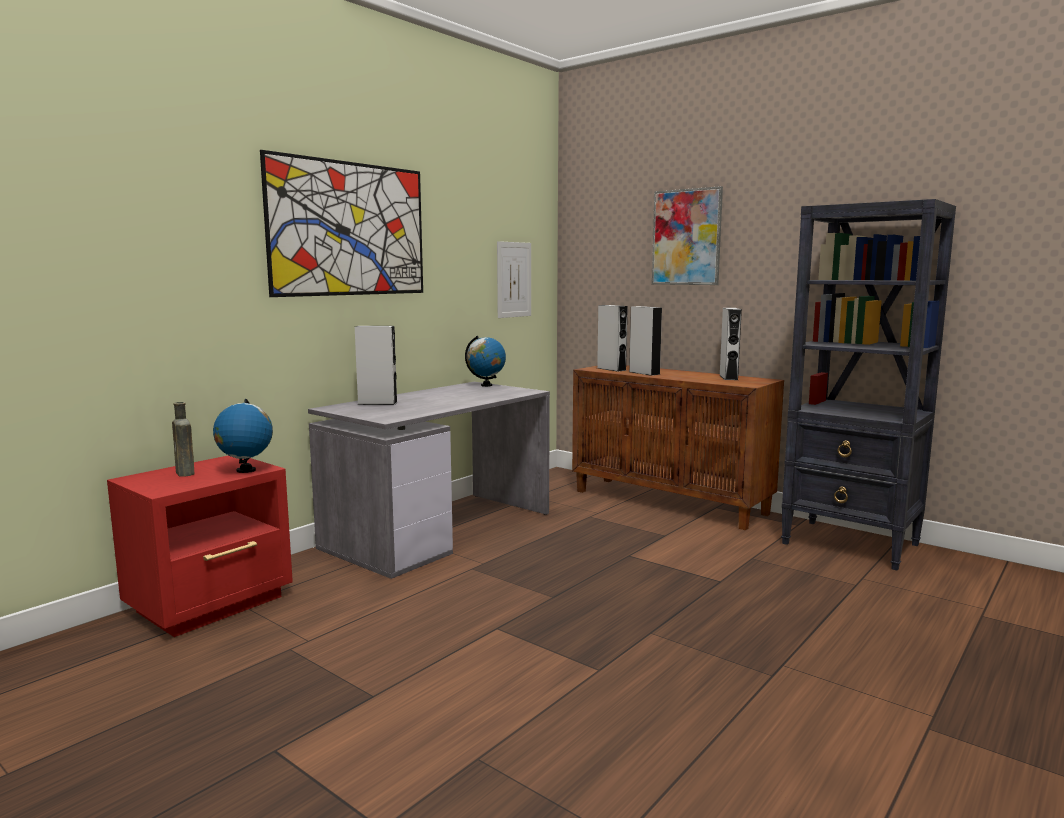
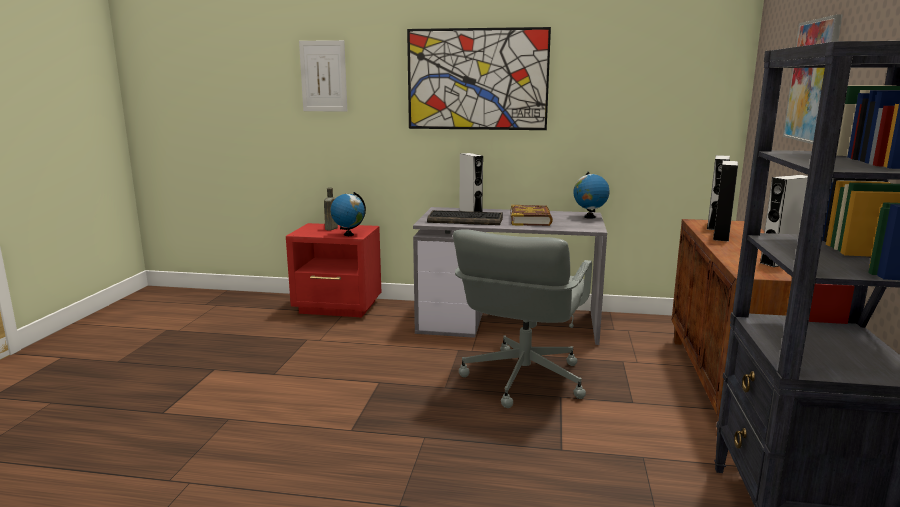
camera: 60 degrees right, 5 degrees up
(410, 409) = (466, 220): none -> keyboard
(459, 396) = (531, 220): none -> book
(514, 279) = (670, 121): picture -> picture (323, 76)
(578, 560) = (522, 379): none -> grey office chair

